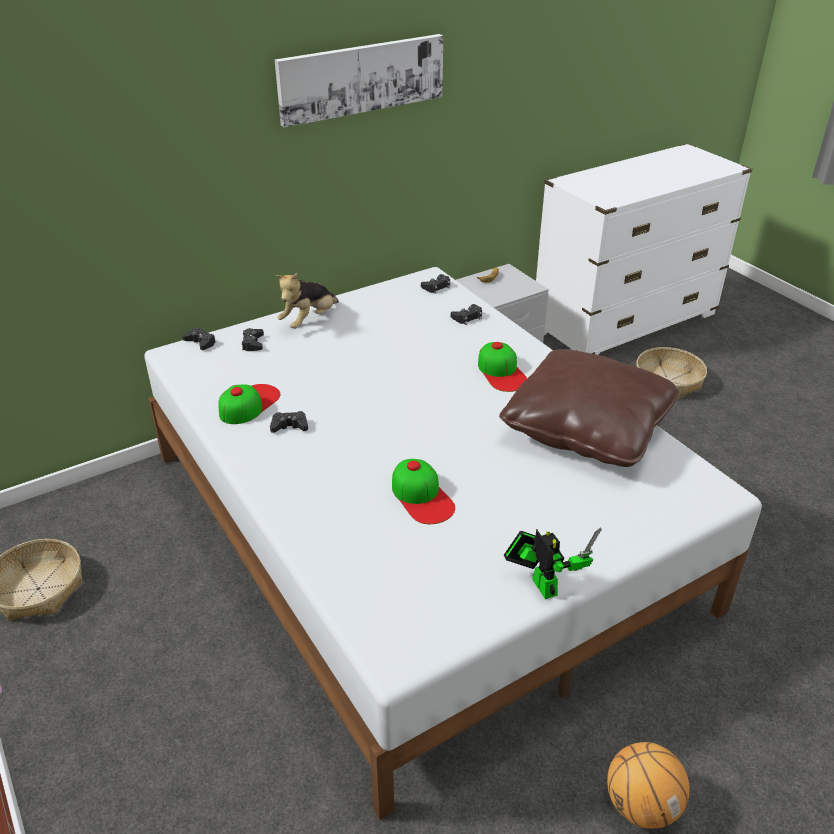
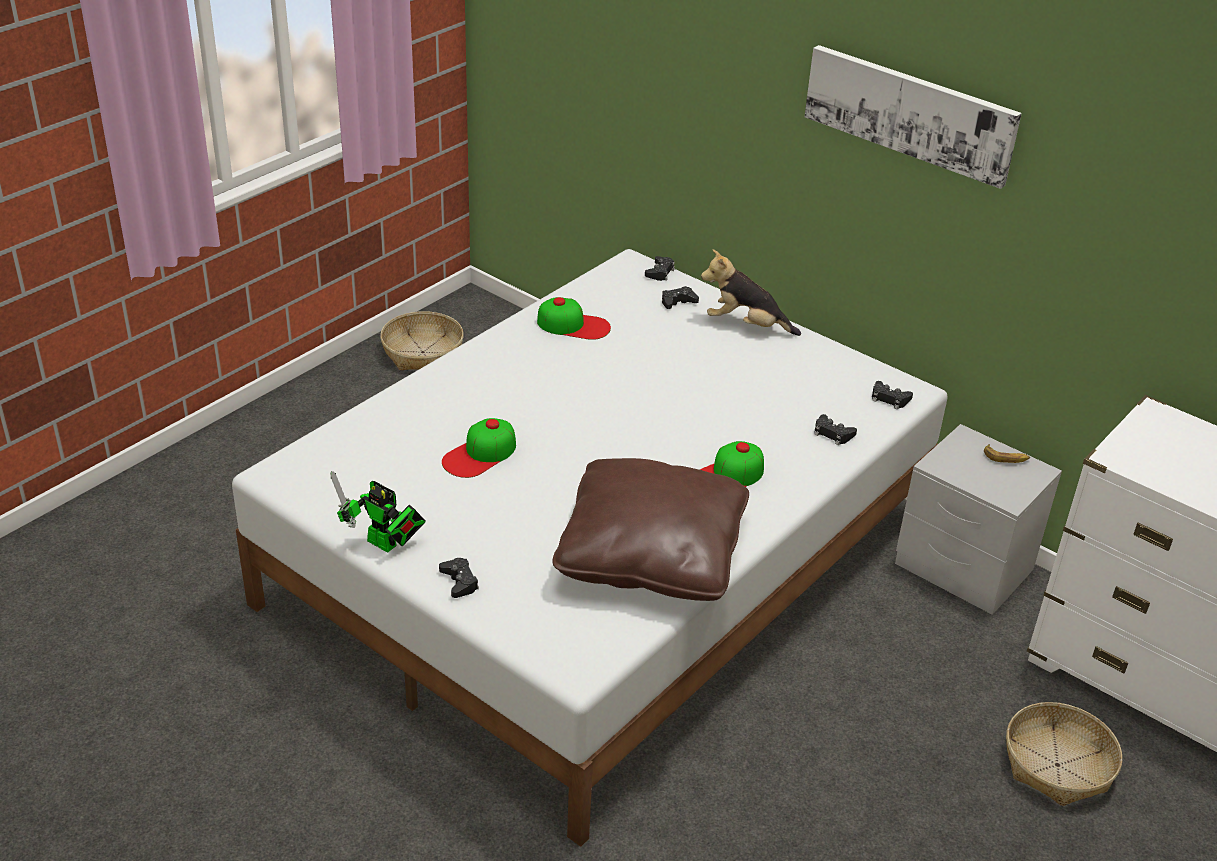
camera: 70 degrees right, 0 degrees up
(289, 426) = (550, 356): black game controller -> black game controller (459, 582)
(542, 583) = (385, 545): toy robot -> toy robot turned 75 degrees clockwise
(641, 805) = (296, 778): basketball -> none

